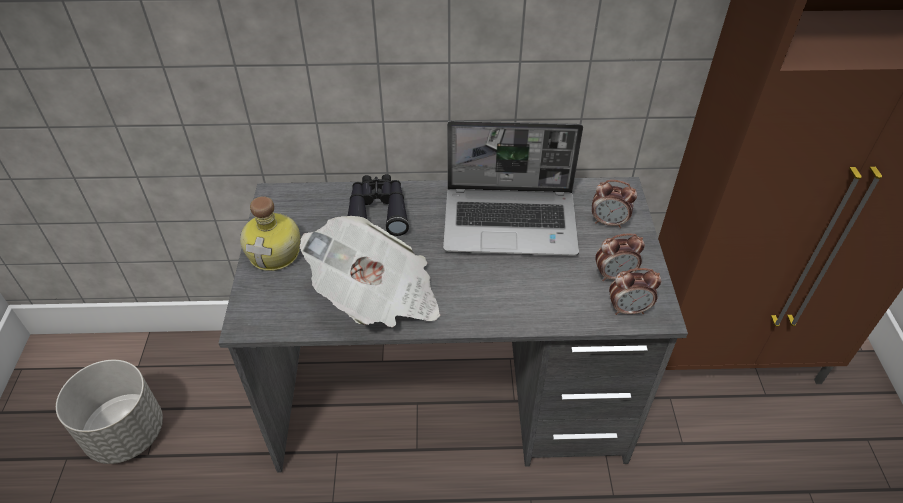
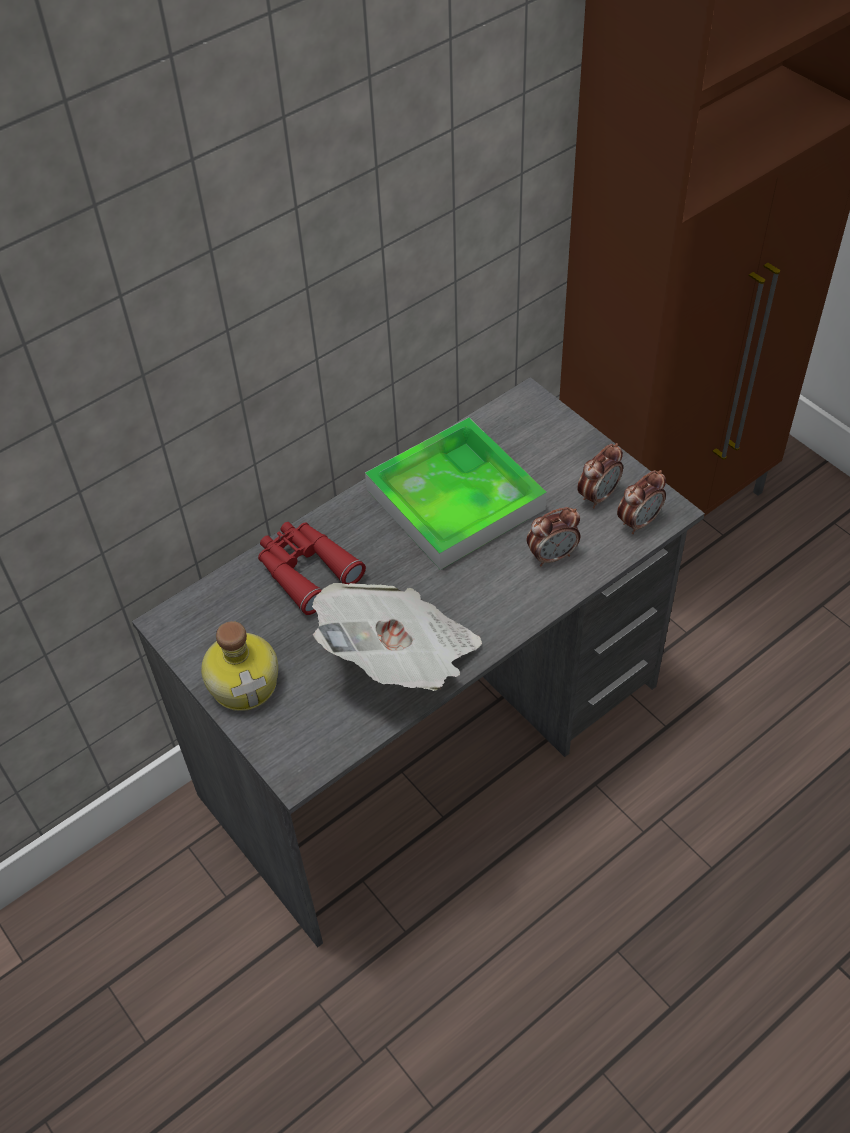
camera: 35 degrees left, 5 degrees up
(125, 434) = (92, 1041): grey planter -> none
(377, 211) = (306, 570): black binoculars -> red binoculars
(511, 222) = (455, 499): laptop -> tray
(609, 222) = (546, 443): alarm clock -> alarm clock (552, 556)

